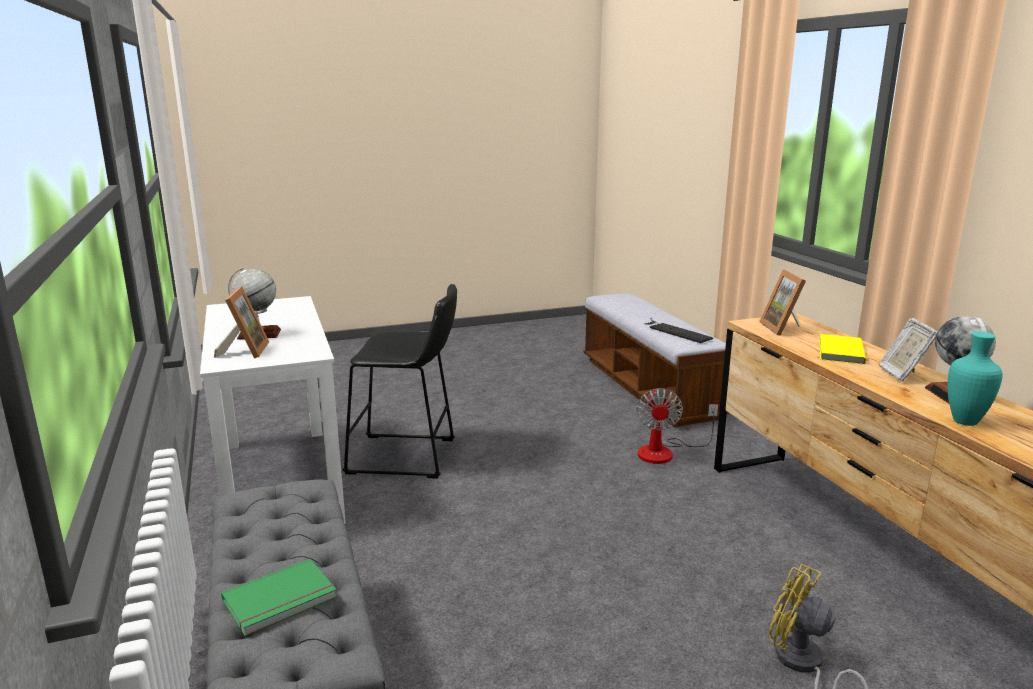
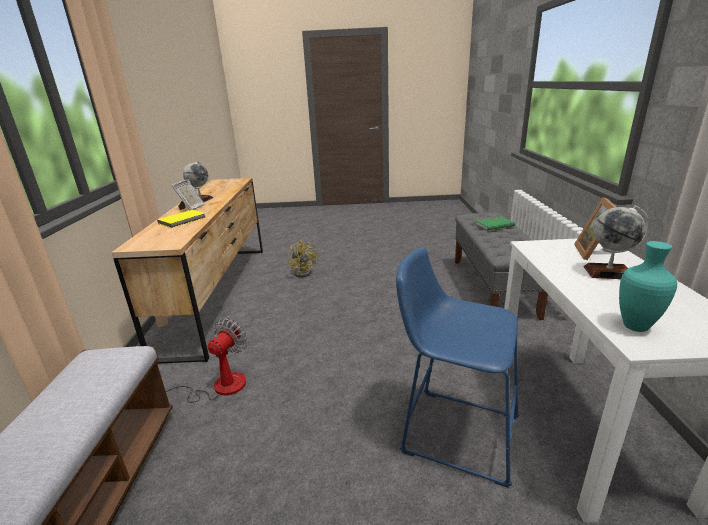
camera: 160 degrees left, 5 degrees up
(408, 457) = (454, 431): black stool -> blue stool
(674, 331) = (88, 382): keyboard -> none
(784, 328) = (164, 238): picture frame -> none
(963, 421) = (225, 194): turquoise vase -> turquoise vase (637, 327)

